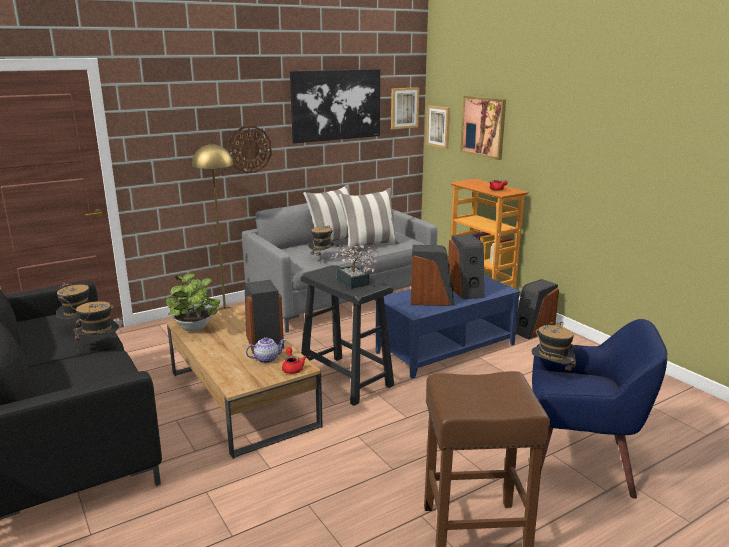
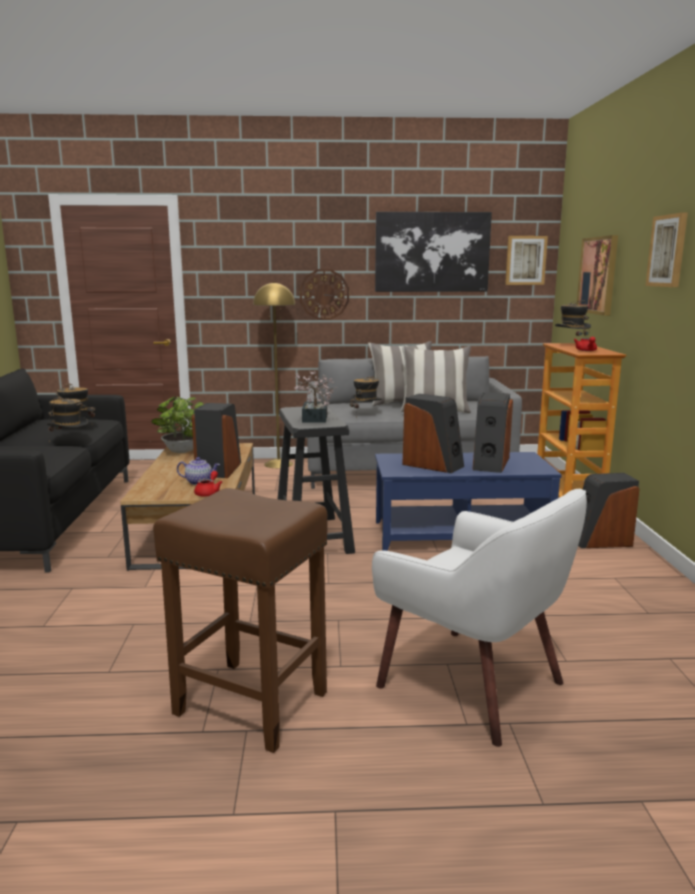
camera: 30 degrees right, 5 degrees down
(439, 126) = (565, 282): picture -> picture (668, 251)
(551, 374) = (455, 550): hat -> hat (571, 345)
(580, 462) = (473, 684): blue armchair -> white armchair

